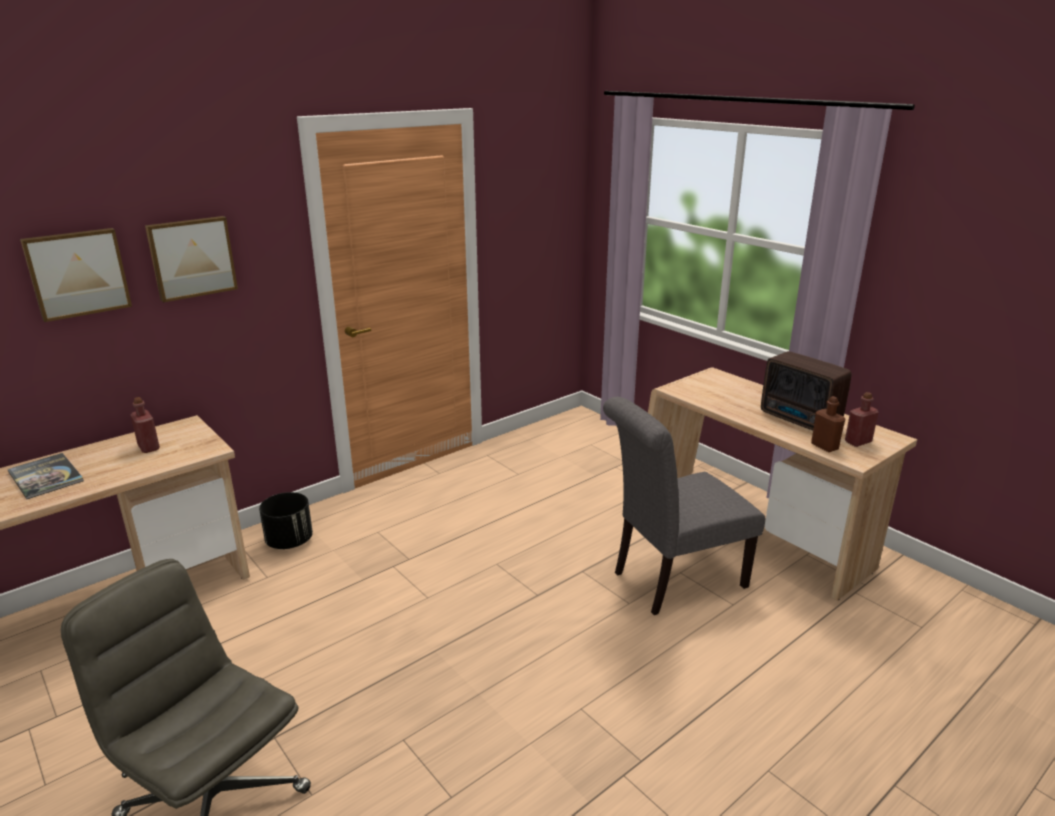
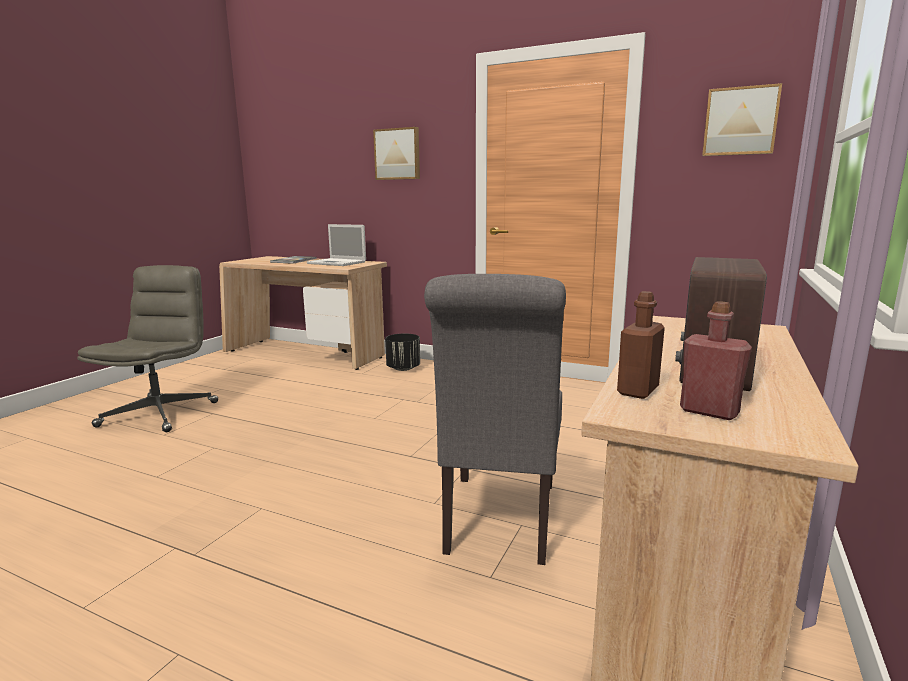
camera: 65 degrees right, 10 degrees down
(77, 273) = (343, 156): picture -> picture (740, 121)
(149, 447) = (338, 263): red bottle -> laptop
(672, 581) = (499, 522): grey chair -> grey chair turned 120 degrees counterclockwise

